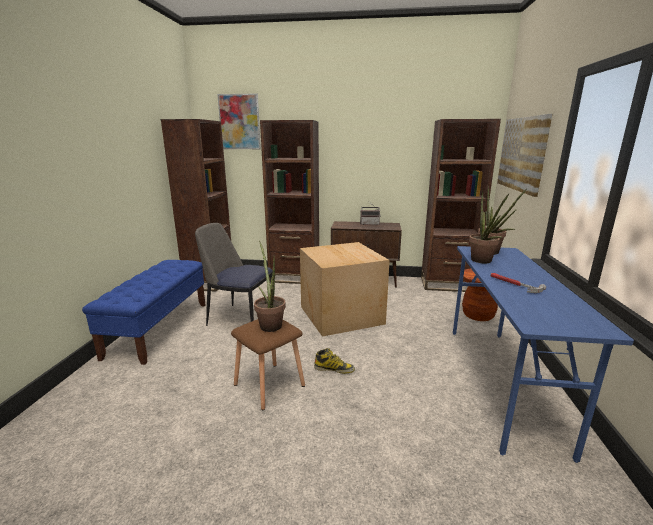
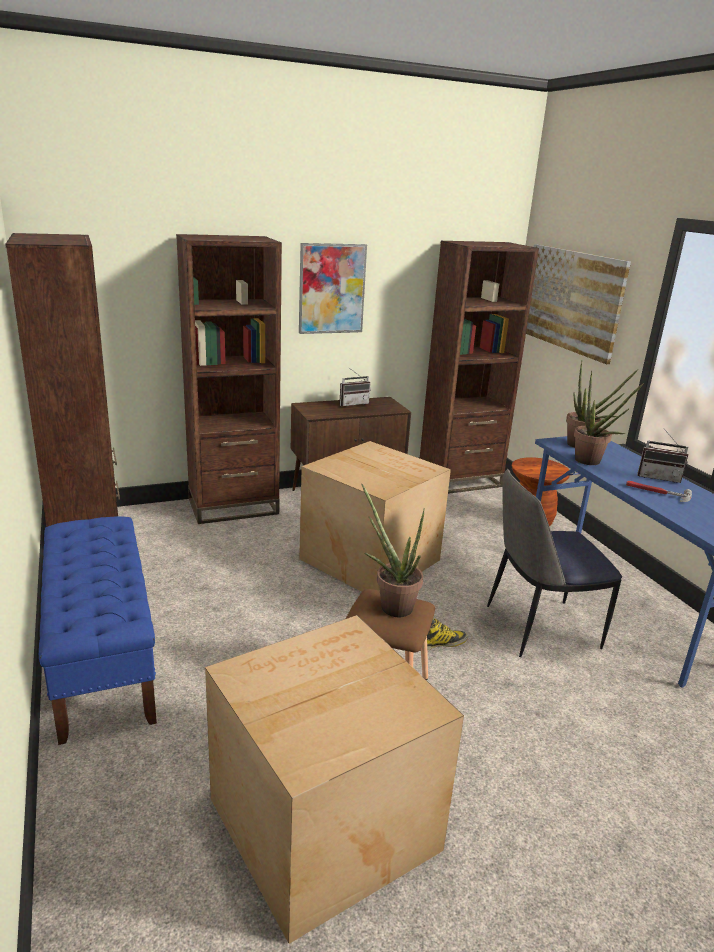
camera: 30 degrees left, 5 degrees up
(155, 442) = (319, 823): none -> cardboard box
(239, 122) = (114, 232): picture -> picture (331, 289)
(239, 318) = (223, 601): chair -> chair (538, 627)
(532, 276) = (658, 477): none -> radio

